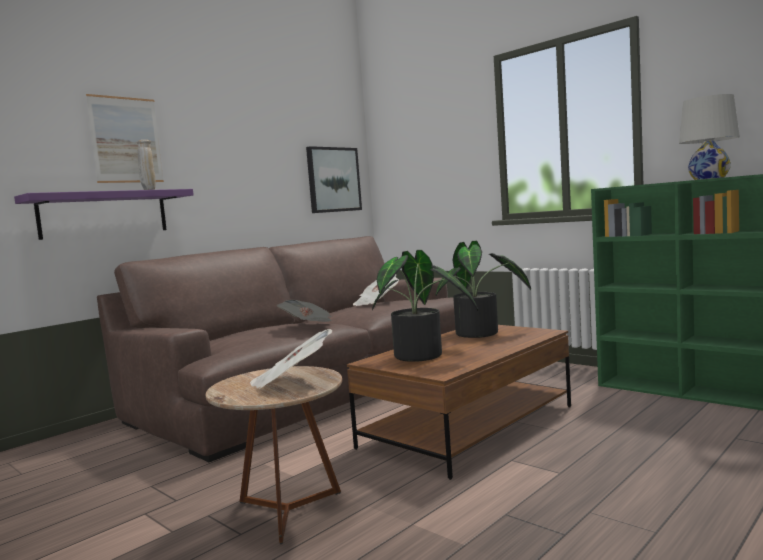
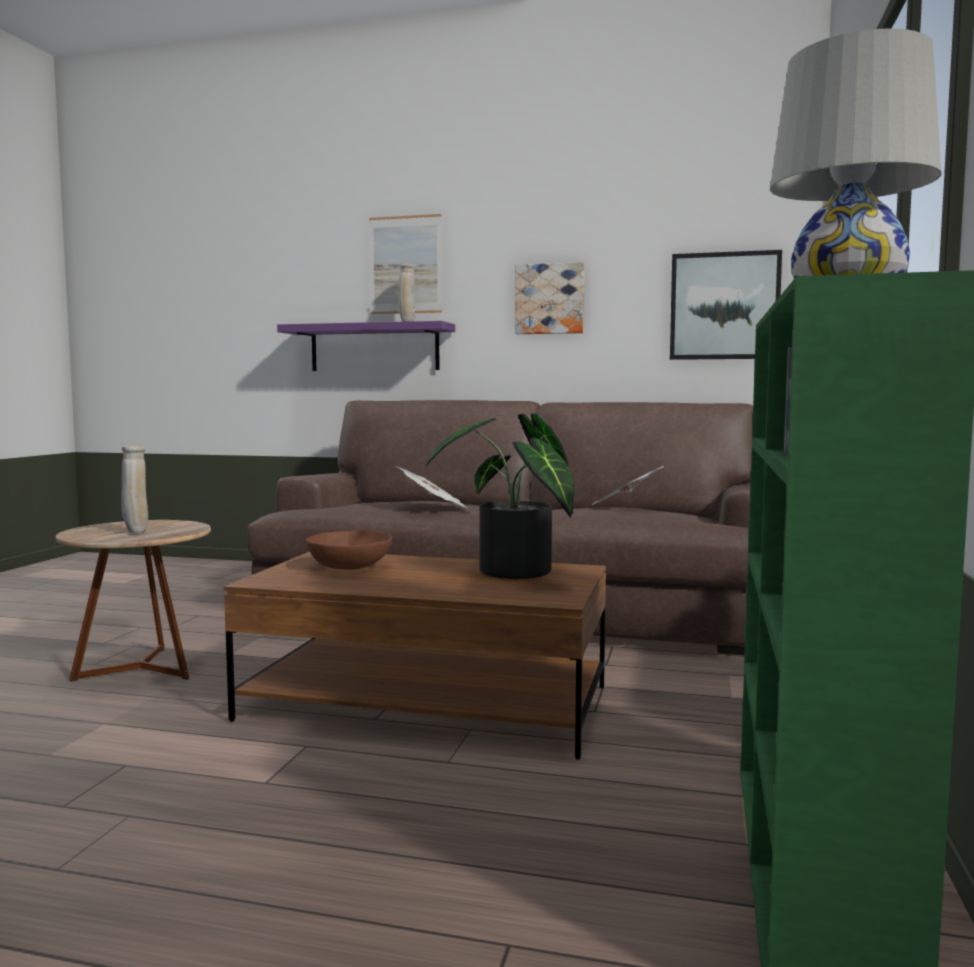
camera: 60 degrees right, 0 degrees up
(240, 173) = (550, 299): none -> picture
(291, 382) = (136, 532): newspaper -> beige vase
(422, 357) = (350, 567): potted plant -> brown bowl

